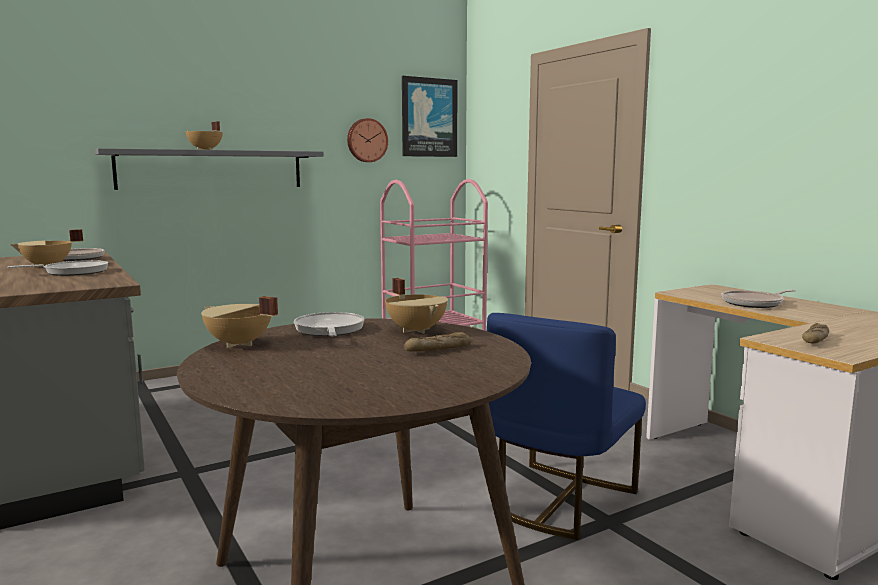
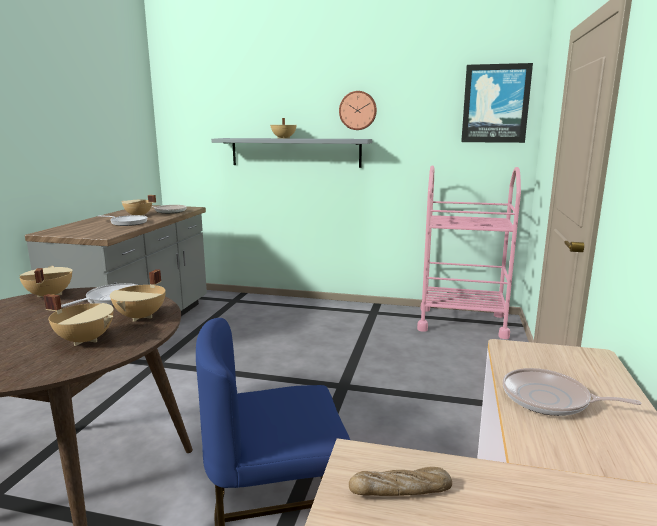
camera: 45 degrees right, 5 degrees up
(366, 140) = (425, 128): wall clock -> wall clock (358, 110)
(438, 349) = (86, 340): bread -> beige cooking pot

